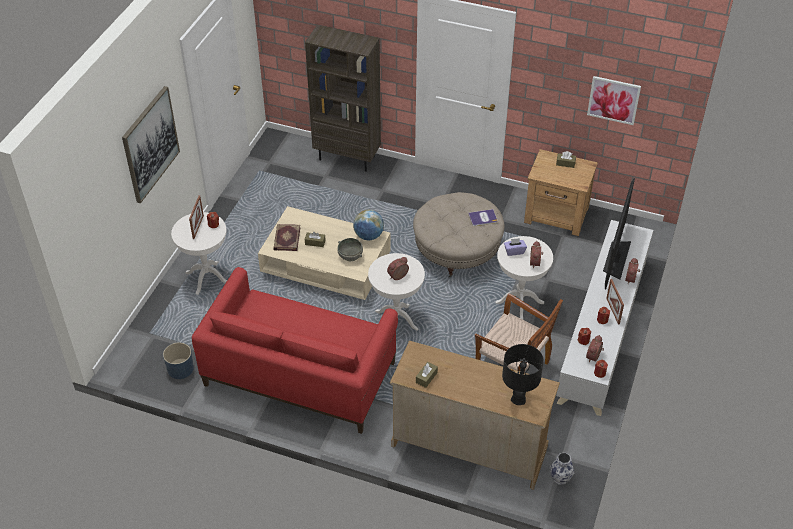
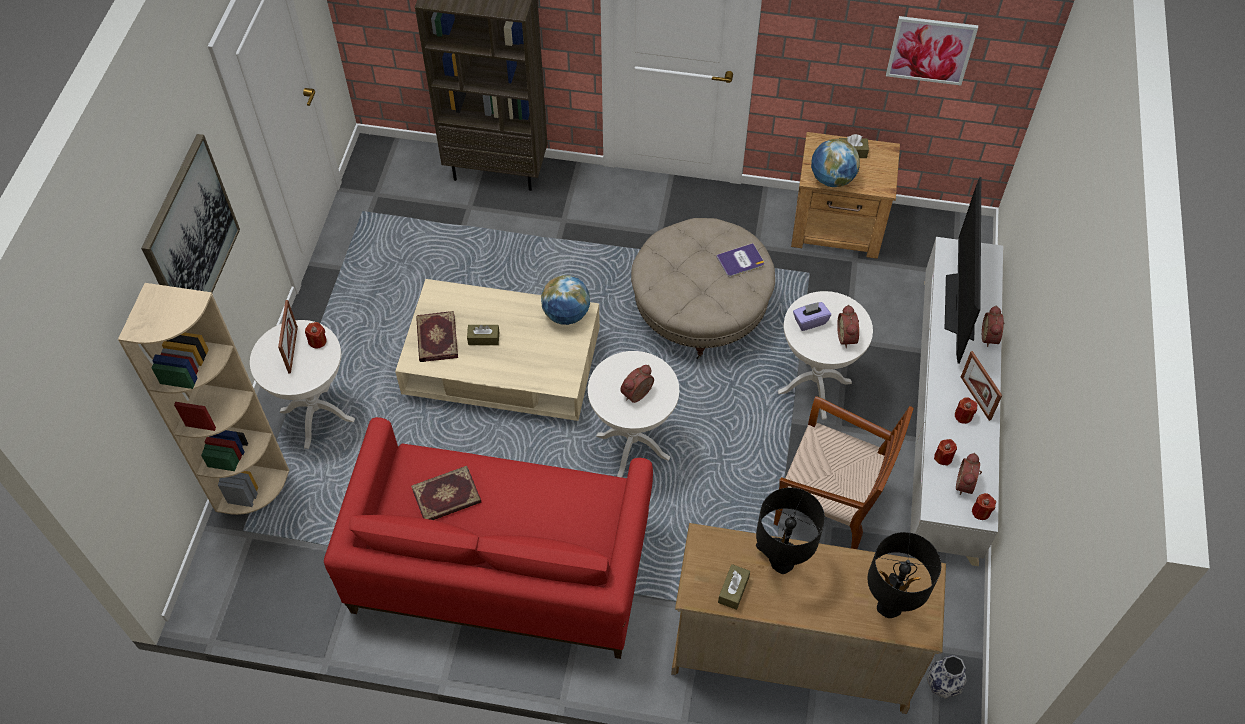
camera: 10 degrees left, 10 degrees up
(160, 313) = (253, 492): none -> beige bookcase
(180, 369) = (306, 588): blue planter -> none
(272, 319) = (447, 497): none -> book
(350, 256) = (545, 355): grey bowl -> none
(459, 367) = (781, 562): none -> black table lamp
(549, 177) = (831, 179): none -> globe

